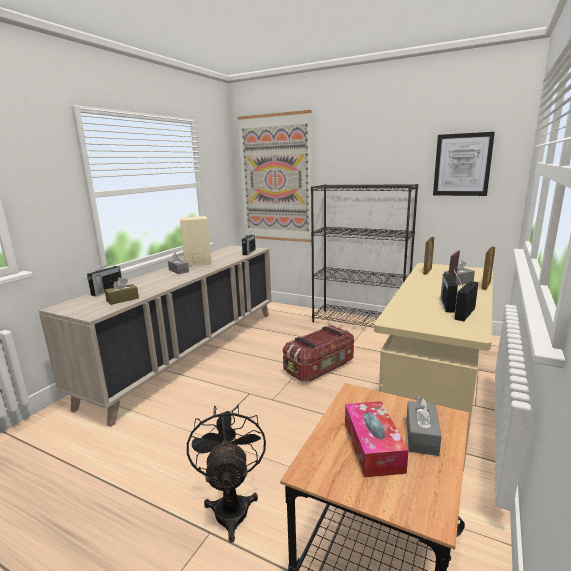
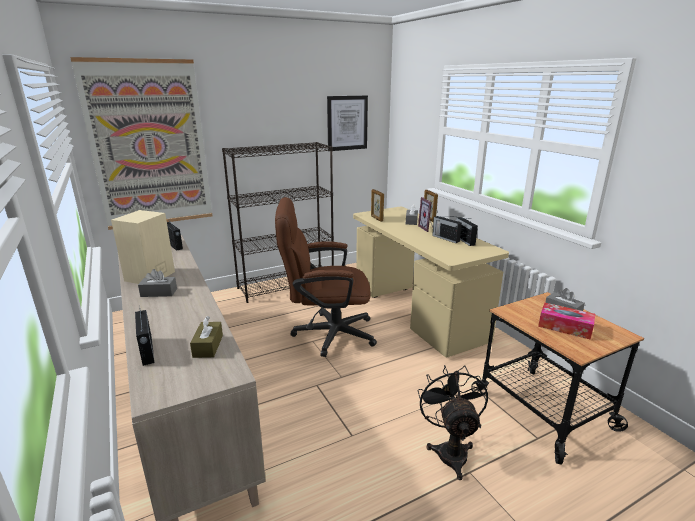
camera: 55 degrees left, 5 degrees up
(231, 505) = (450, 450): black fan -> black fan turned 60 degrees clockwise
(320, 367) = (326, 334): storage box -> brown office chair

